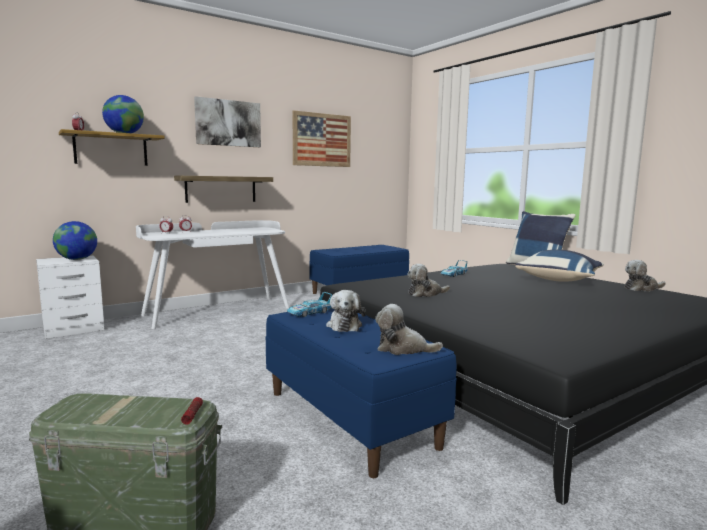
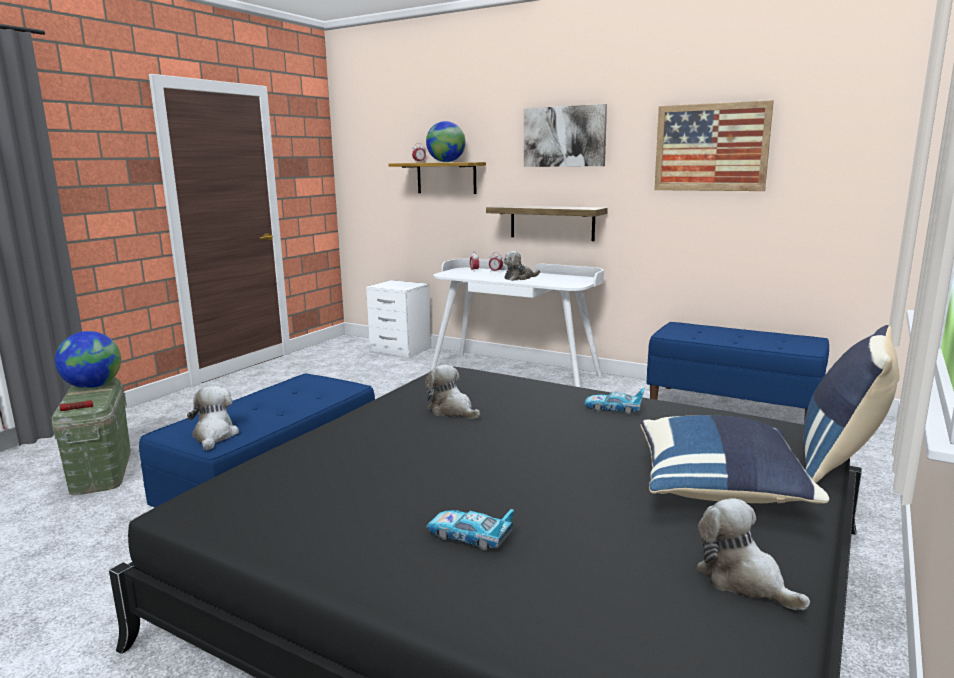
camera: 65 degrees right, 5 degrees up
(77, 259) = (401, 286): globe -> globe (93, 386)
(309, 313) = (323, 383): toy car -> toy car (469, 536)
(344, 325) = (286, 403): plush toy -> plush toy (519, 278)

